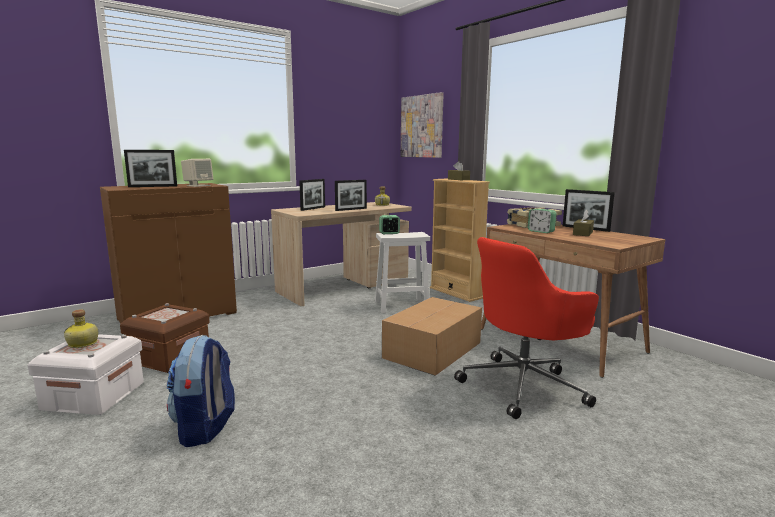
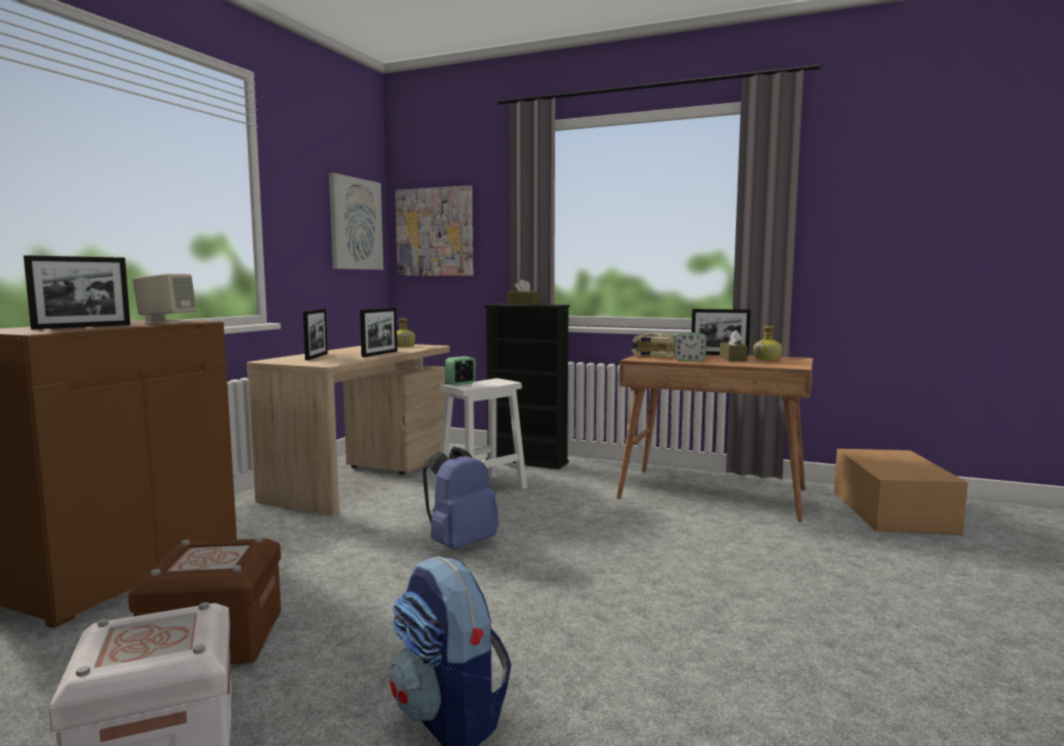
camera: 30 degrees left, 5 degrees down
(83, 344) = (138, 637): bottle -> bottle (768, 359)
(340, 337) = (459, 544): none -> blue backpack
(369, 122) = (355, 224): none -> picture
(434, 350) = (601, 532): cardboard box -> cardboard box (892, 511)
(455, 293) = (527, 461): beige bookcase -> black bookcase
(524, 385) = (747, 548): red office chair -> none

